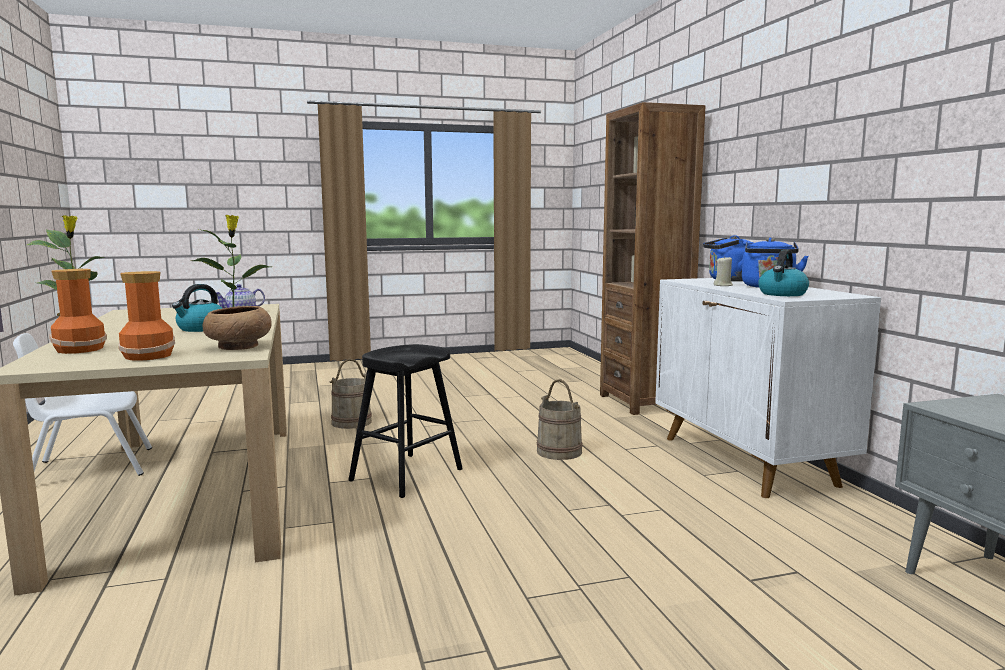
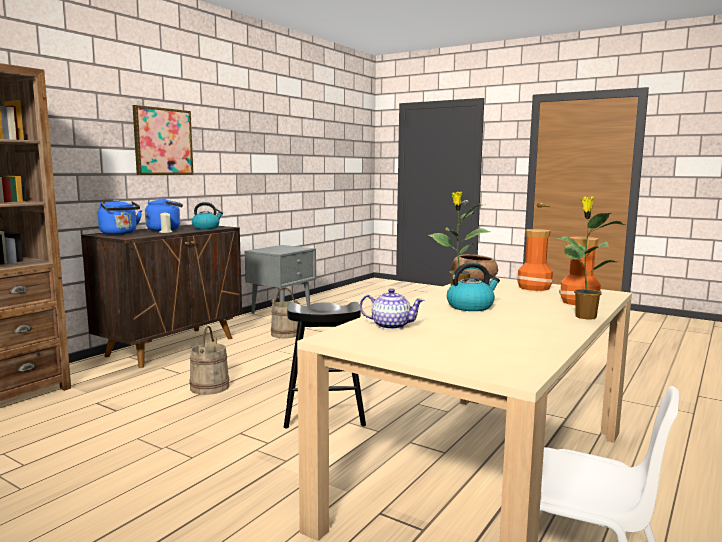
camera: 130 degrees left, 0 degrees up
(351, 422) = (220, 505): beige bucket -> beige bucket (285, 334)
(747, 461) = (172, 346): white cabinet -> brown cabinet
(853, 145) = (163, 141): none -> picture

